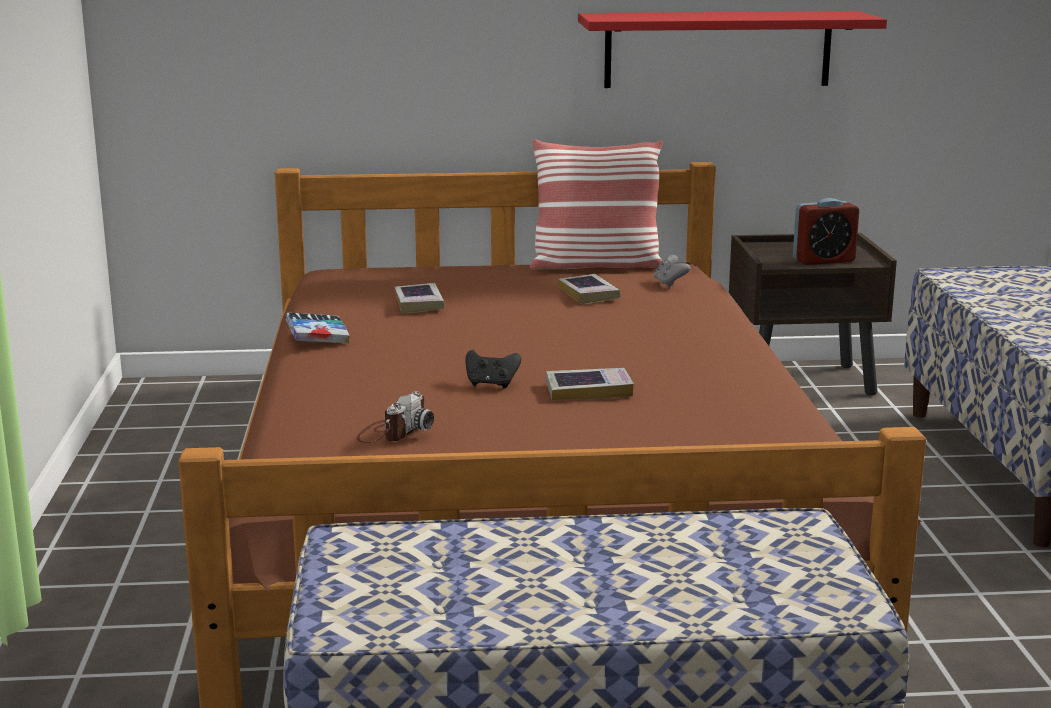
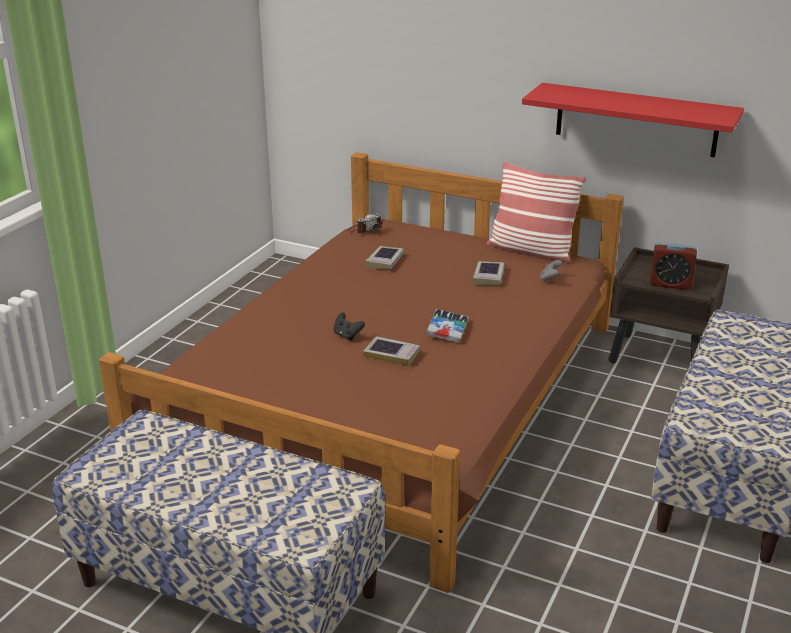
camera: 30 degrees right, 10 degrees up
(317, 336) = (304, 274): book -> book (447, 330)
(393, 432) = (260, 356): camera -> camera (365, 229)

